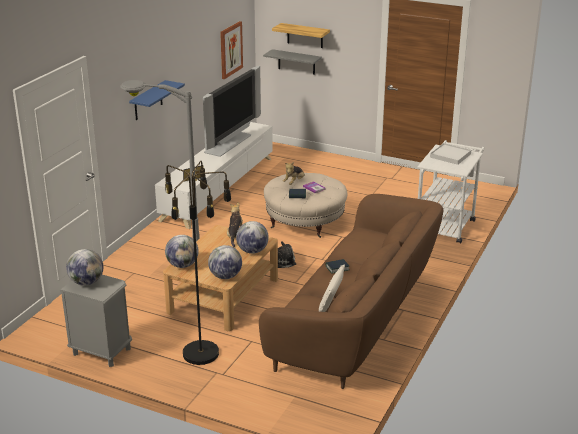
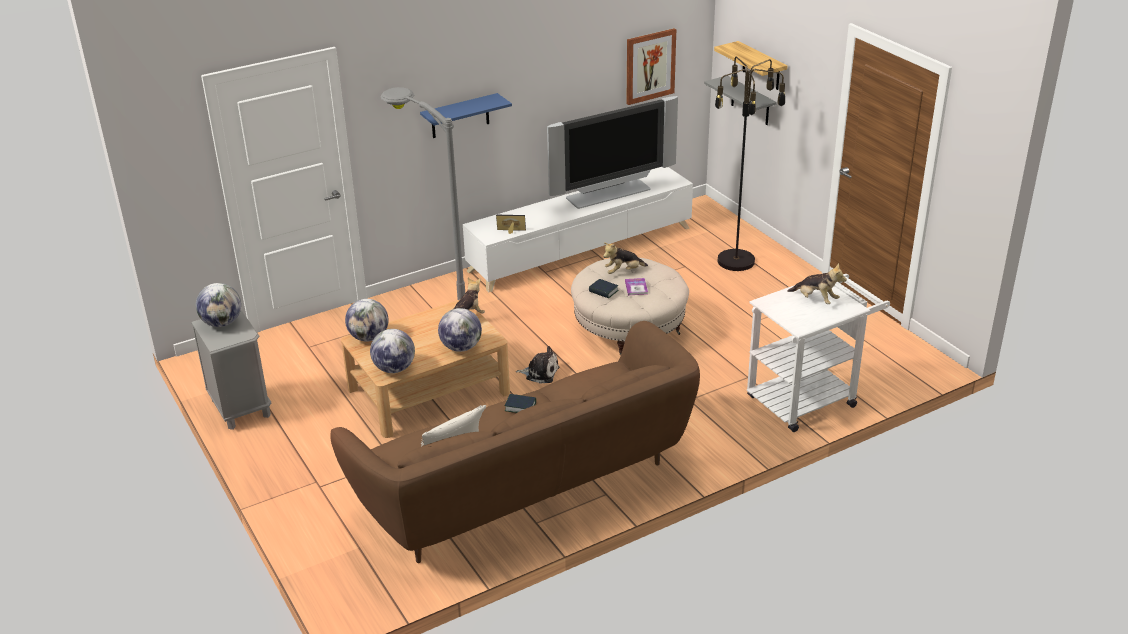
camera: 35 degrees right, 5 degrees up
(201, 354) = (327, 453): floor lamp -> floor lamp (736, 262)
(450, 155) = (815, 299): white tray -> plush toy

